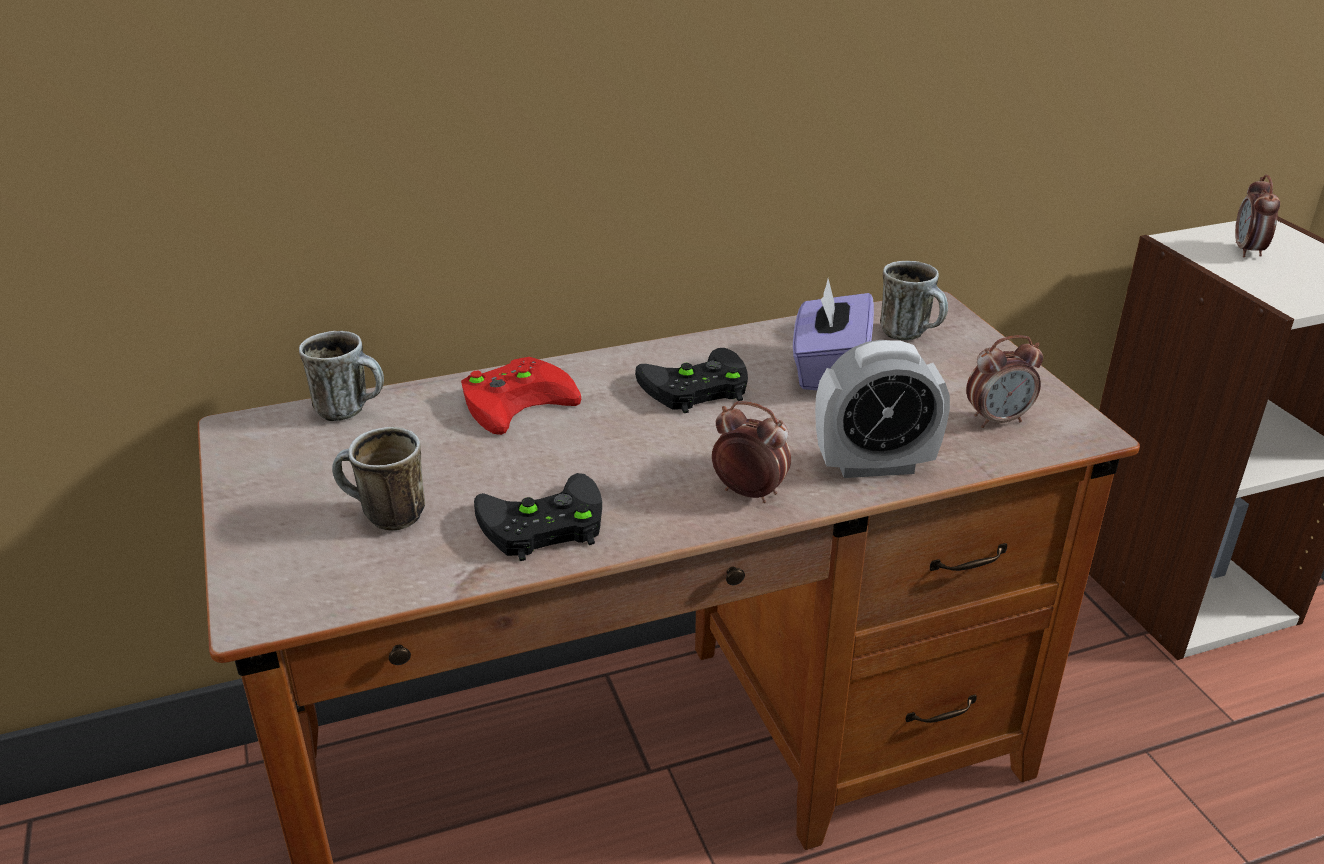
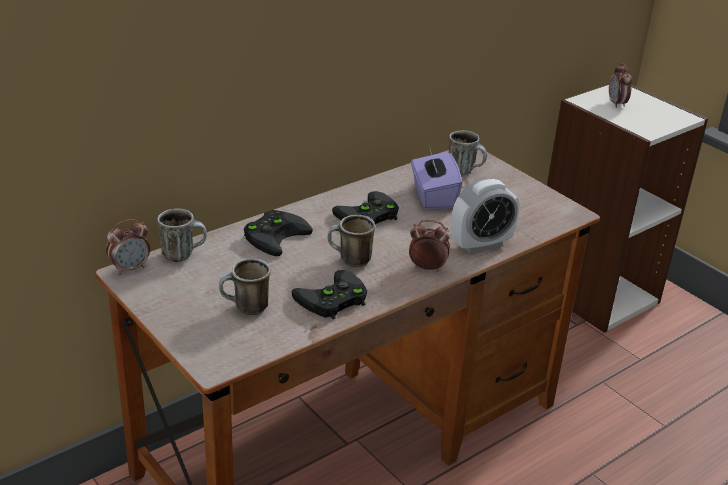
camera: 20 degrees left, 0 degrees up
(518, 399) = (275, 234): red game controller -> black game controller
(616, 460) = (349, 261): none -> mug
(997, 420) = (529, 212): alarm clock -> alarm clock (130, 268)

